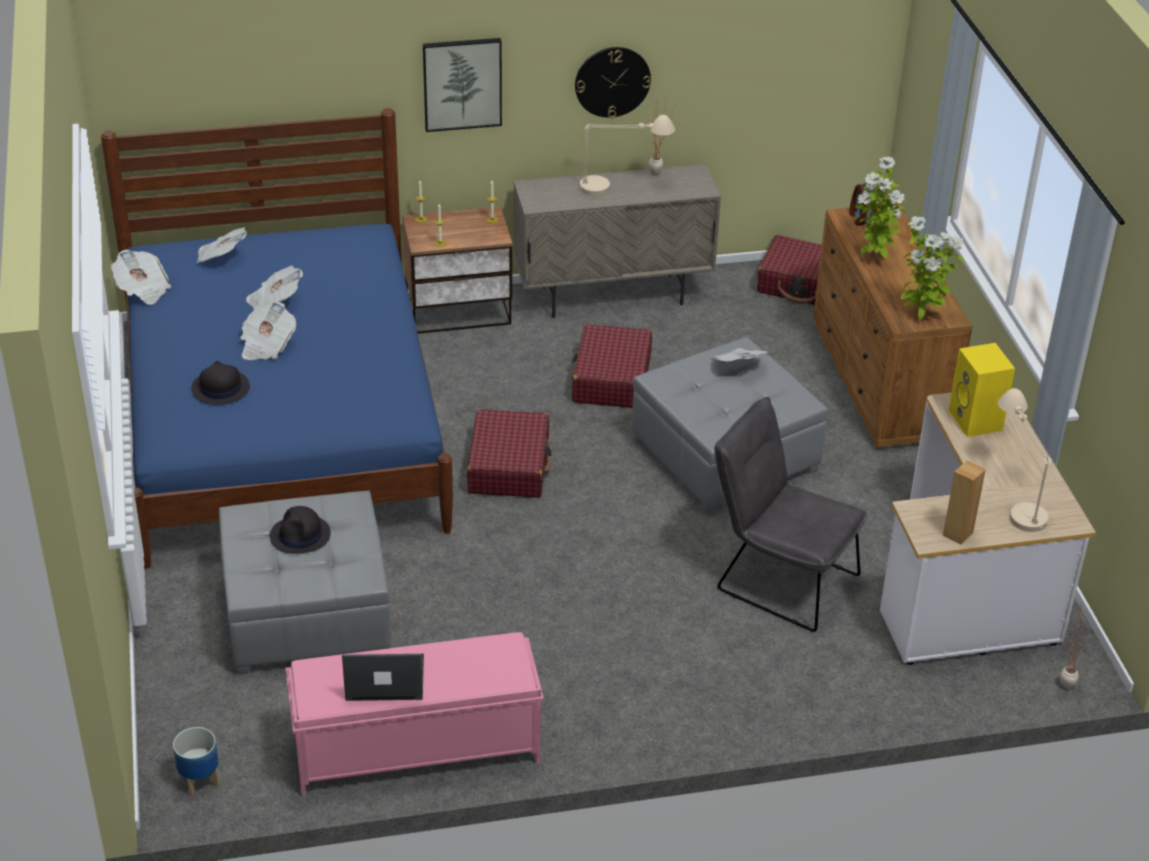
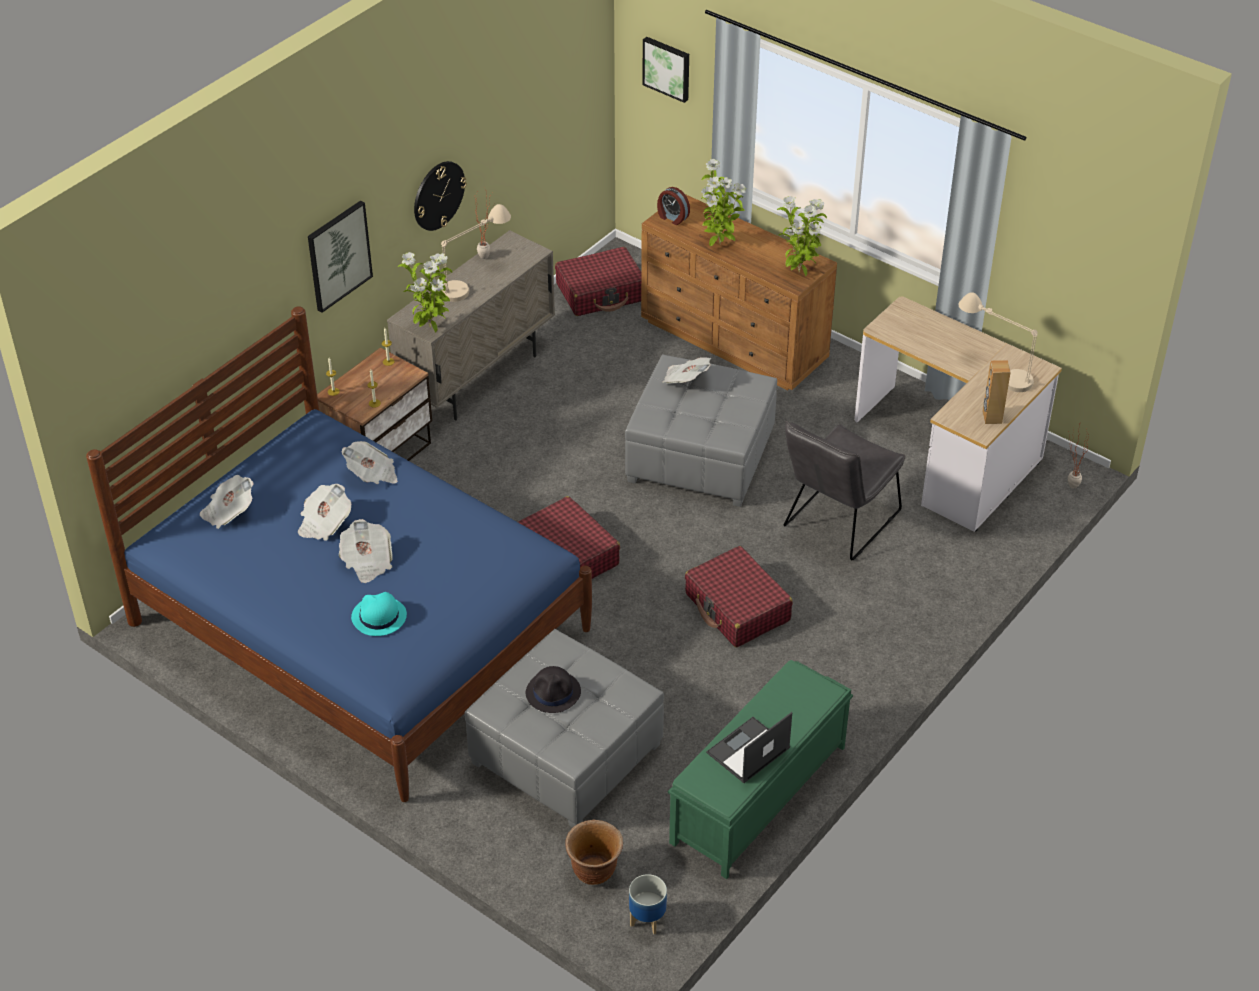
camera: 40 degrees left, 5 degrees up
(143, 289) = (202, 576): newspaper -> newspaper (372, 475)
(210, 715) = (594, 871): none -> brown planter
(220, 388) = (378, 617): black hat -> turquoise hat
(414, 749) = (757, 795): pink bench -> green bench
(538, 204) = (431, 329): none -> potted plant
(611, 379) = (556, 444): red suitcase -> red suitcase (737, 608)
(779, 579) = (837, 523): grey chair -> grey chair turned 45 degrees counterclockwise
(931, 62) = (667, 68): none -> picture
(976, 421) = (912, 331): yellow speaker -> none

